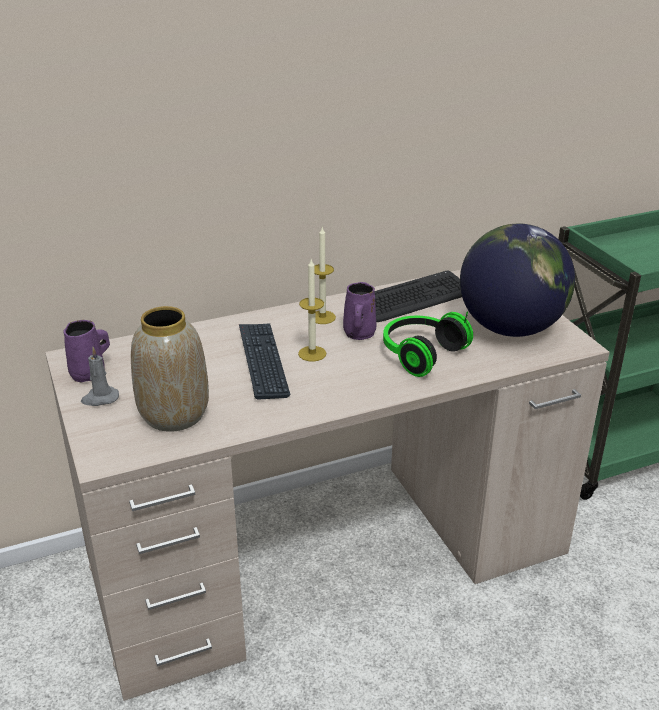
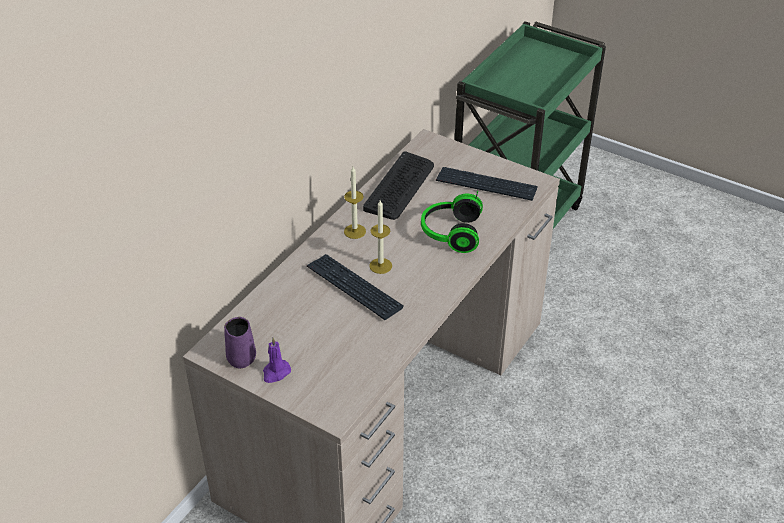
camera: 35 degrees left, 10 degrees up
(100, 398) = (276, 372): grey candle -> purple candle
(174, 415) = (343, 359): vase -> none
(359, 334) = (394, 235): purple mug -> none
(510, 328) = (486, 185): globe -> keyboard

